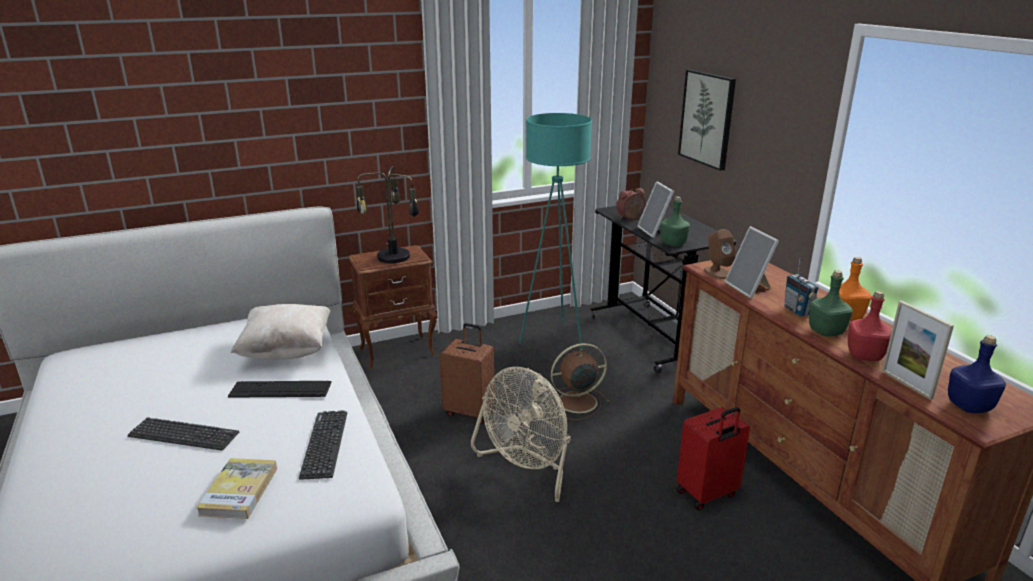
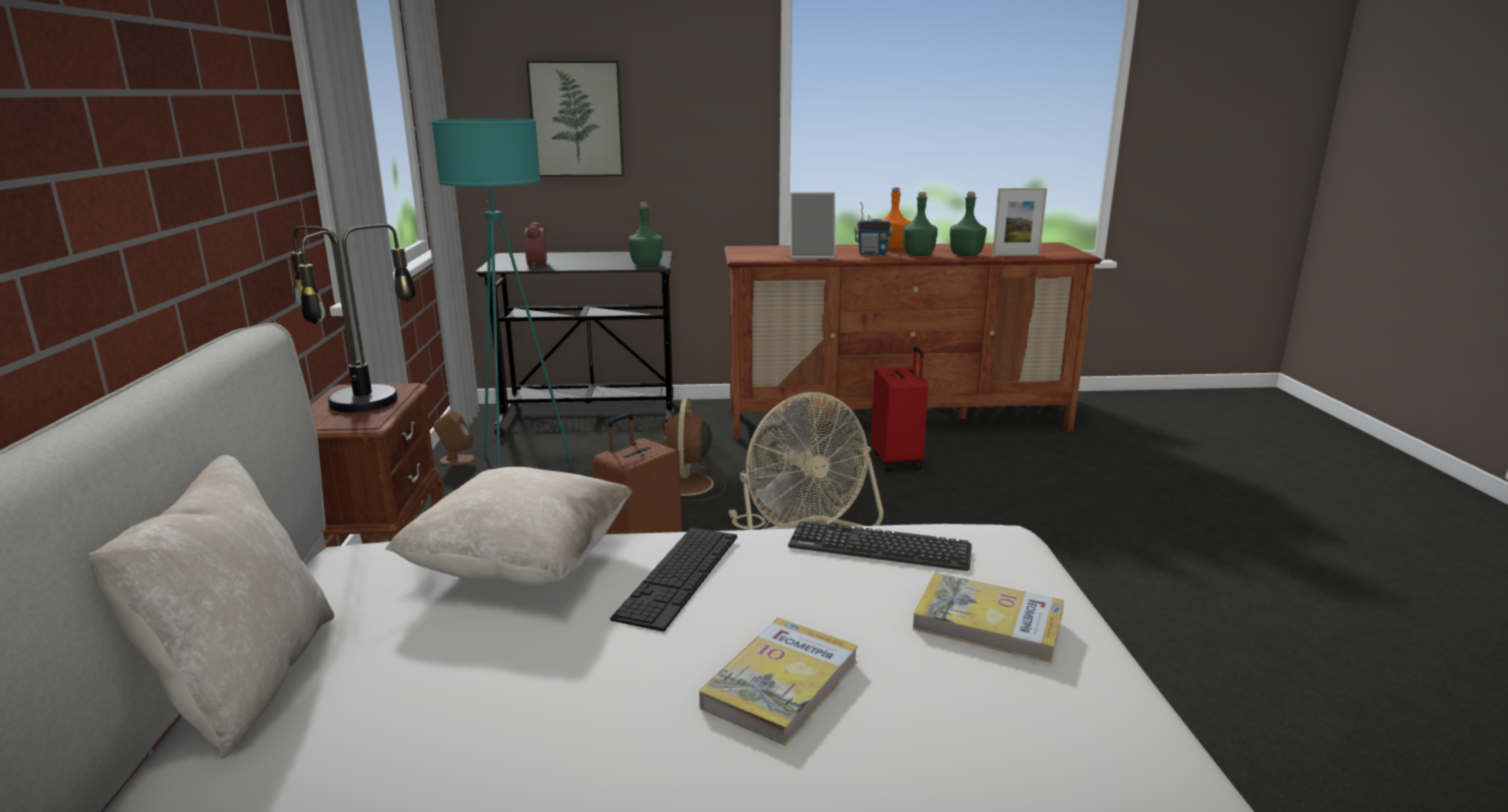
camera: 70 degrees left, 5 degrees down
(183, 435) = (781, 684): keyboard -> book
(198, 328) = (244, 682): none -> beige pillow
(655, 231) = (598, 264): picture frame -> none
(717, 272) = (763, 257): brown speaker -> brown speaker (456, 460)
(864, 356) = (966, 255): red bottle -> green bottle
(968, 406) = (1051, 252): blue bottle -> none

